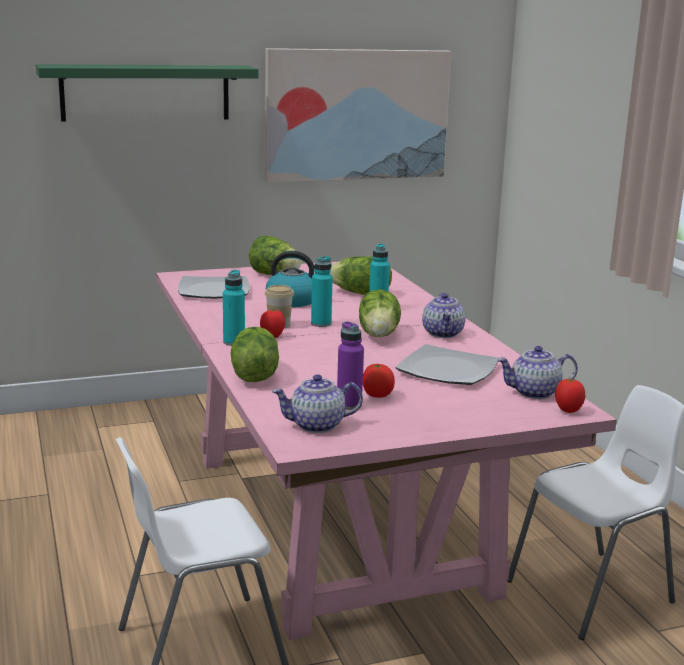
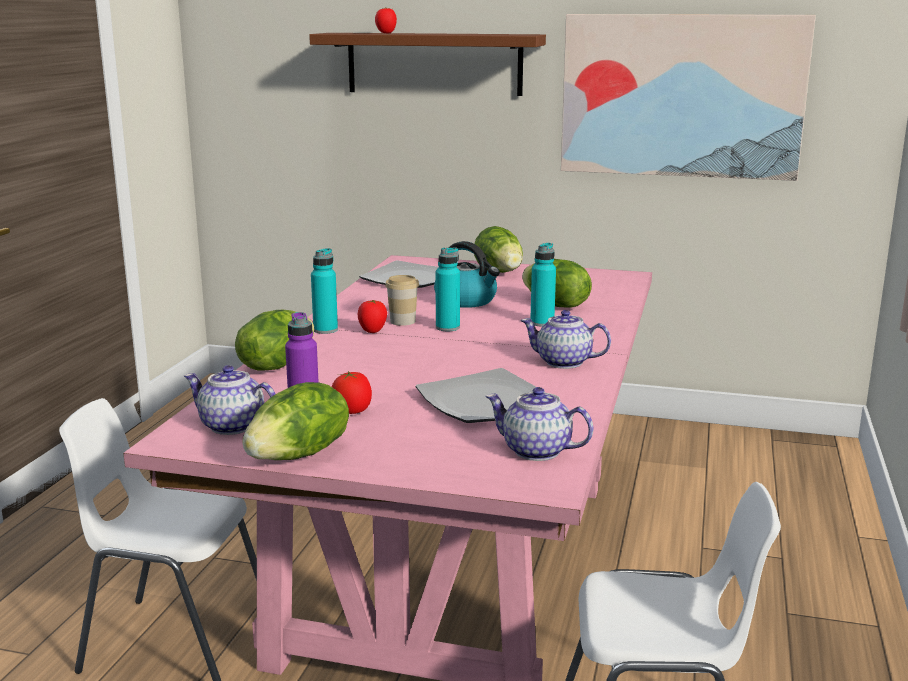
camera: 35 degrees right, 0 degrees up
(145, 92) = (434, 63): green shelf -> brown shelf
(379, 334) = (487, 350): lettuce -> lettuce (300, 455)
(443, 333) = (563, 362): teapot -> teapot turned 75 degrees clockwise
(568, 411) = (534, 483): tomato -> tomato (386, 33)

